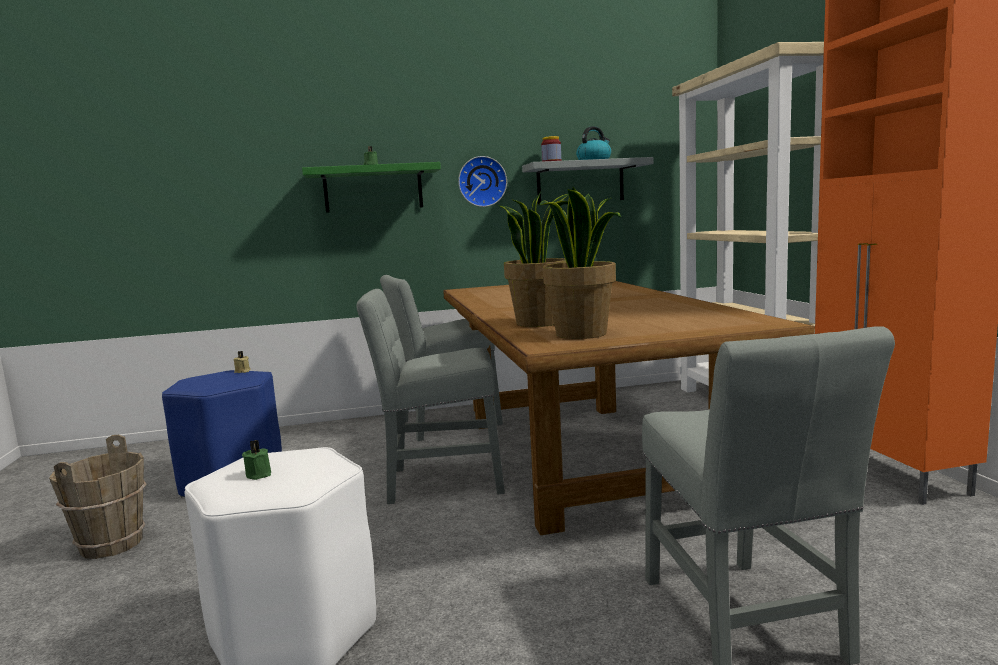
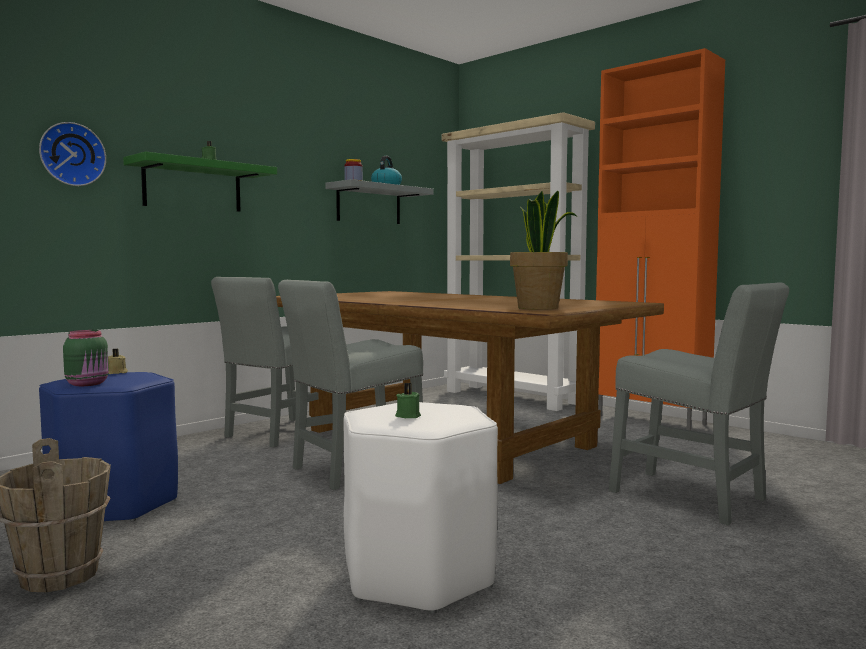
camera: 35 degrees left, 5 degrees down
(194, 384) = (88, 384): none -> green jar
(482, 181) = (292, 193): wall clock -> wall clock (71, 154)
(539, 322) = (474, 305): potted plant -> none

